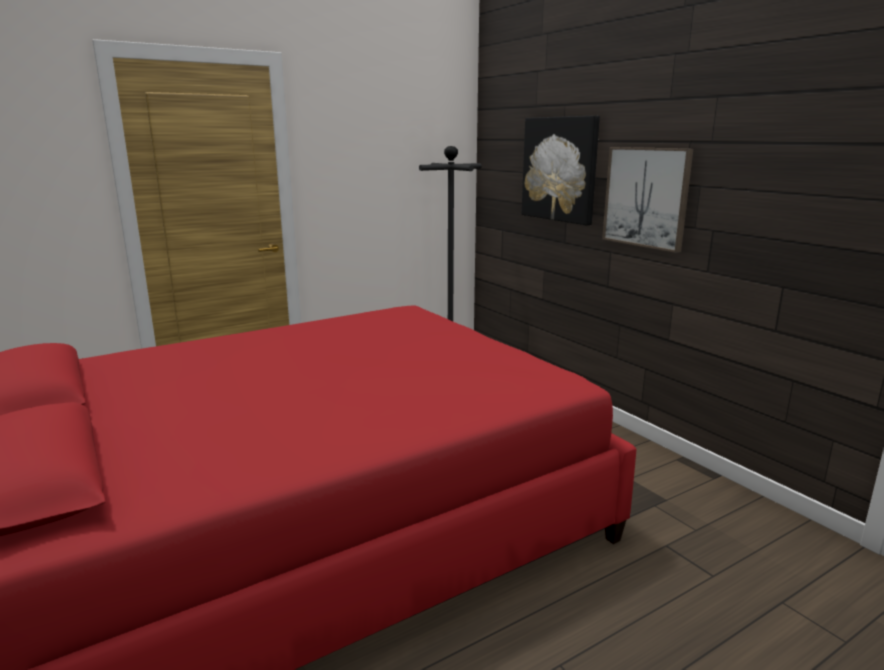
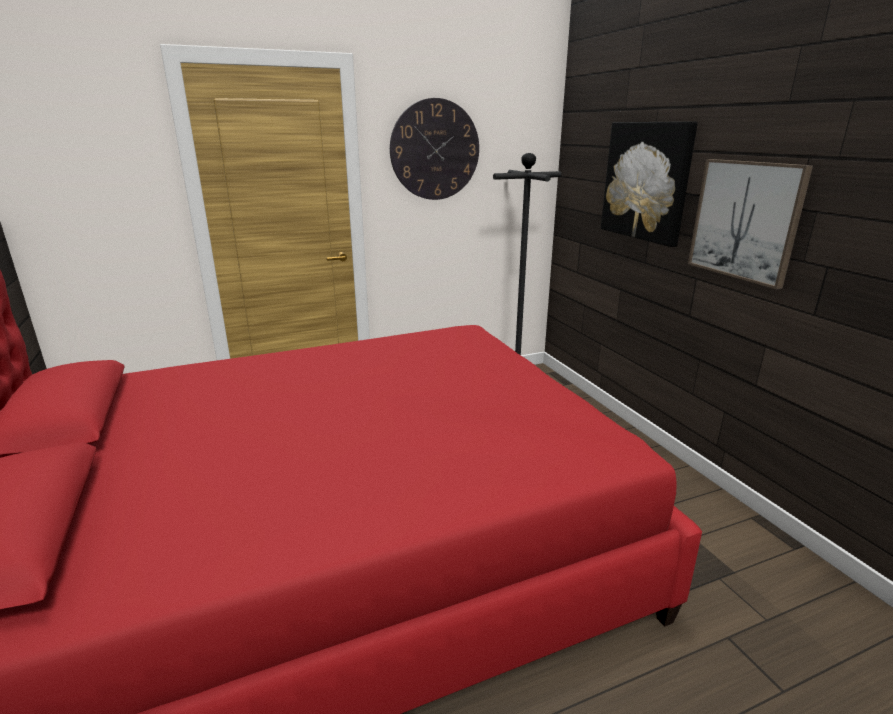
camera: 10 degrees right, 5 degrees up
(361, 144) = (435, 150): none -> wall clock

